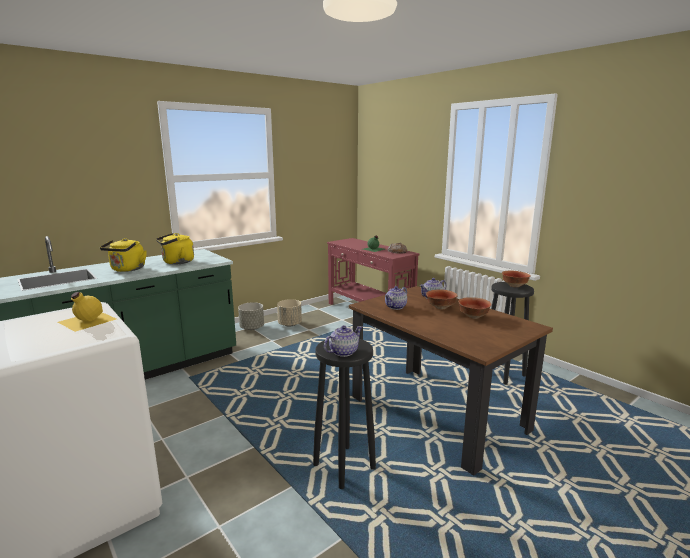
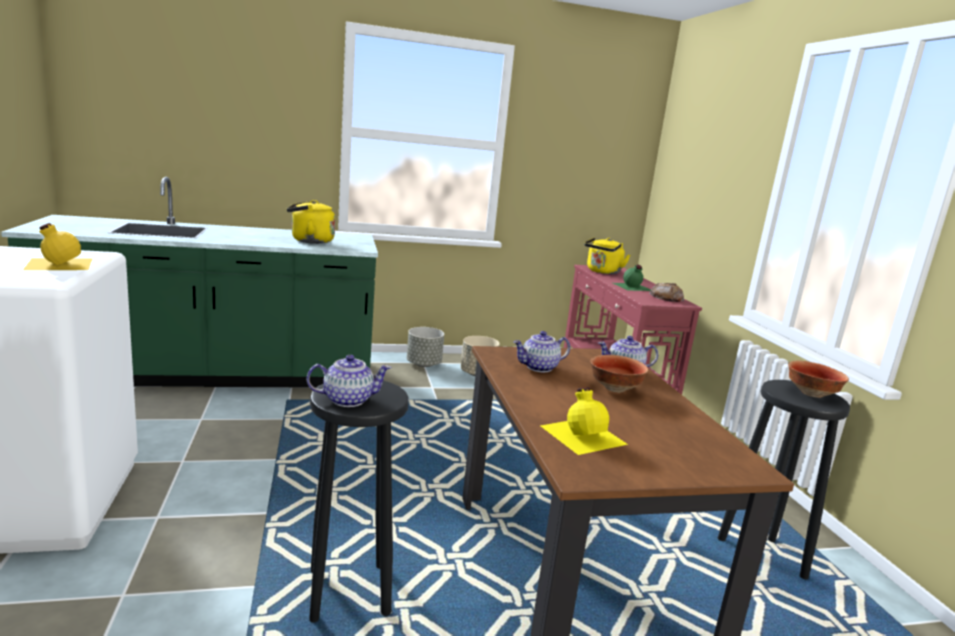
camera: 25 degrees right, 0 degrees up
(127, 269) = (243, 236): yellow kettle -> yellow kettle (602, 272)
(459, 333) = (583, 434): none -> yellow bottle
(474, 317) = (653, 418): bowl -> none

